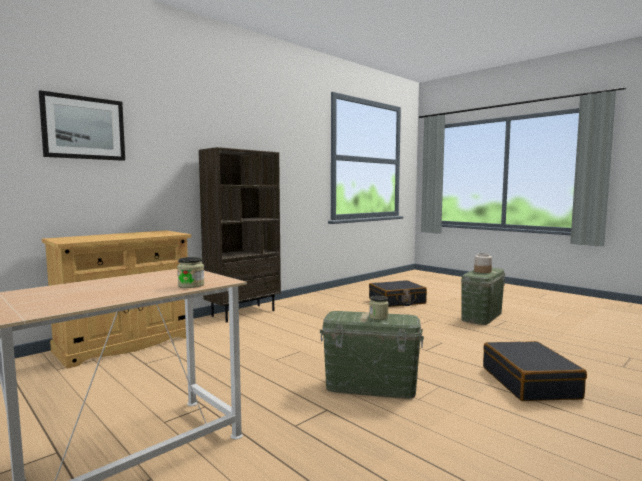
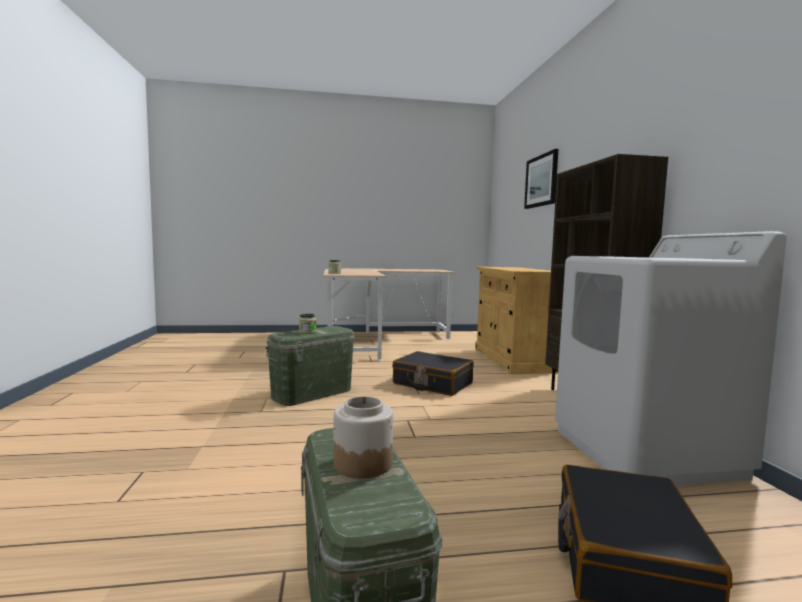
camera: 125 degrees right, 0 degrees up
(311, 302) = (645, 452): none -> white washing machine
(530, 382) = (171, 446): black suitcase -> black suitcase (432, 384)

